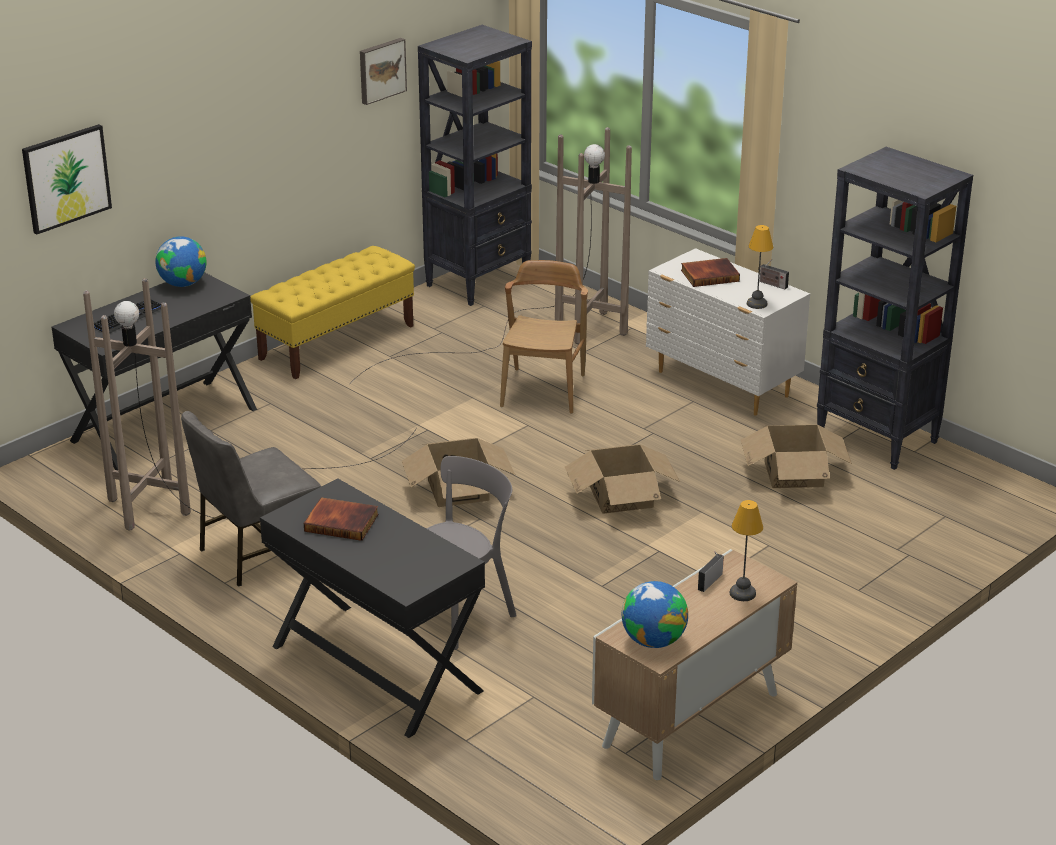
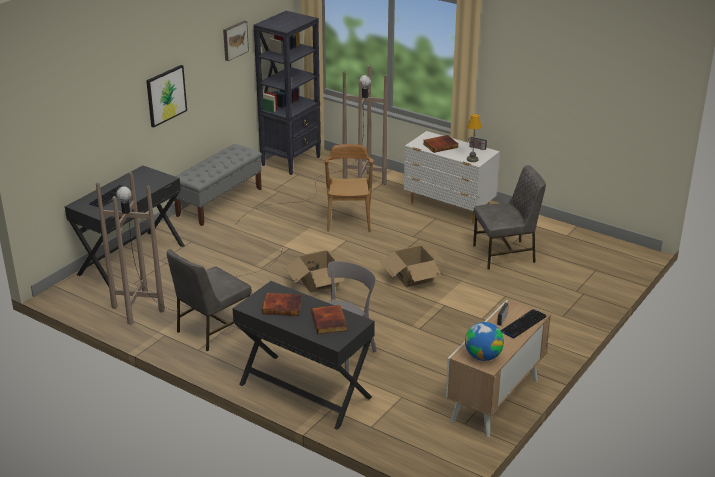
camera: 10 degrees left, 0 degrees up
(66, 178) = (69, 115): picture -> picture (166, 95)
(183, 284) = (136, 174): globe -> none
(337, 342) = (219, 202): yellow bench -> grey bench
(410, 556) = (330, 322): none -> book
(742, 594) = (523, 324): table lamp -> keyboard
(793, 474) = (505, 254): cardboard box -> grey chair
(877, 439) = (544, 230): black bookcase -> none

